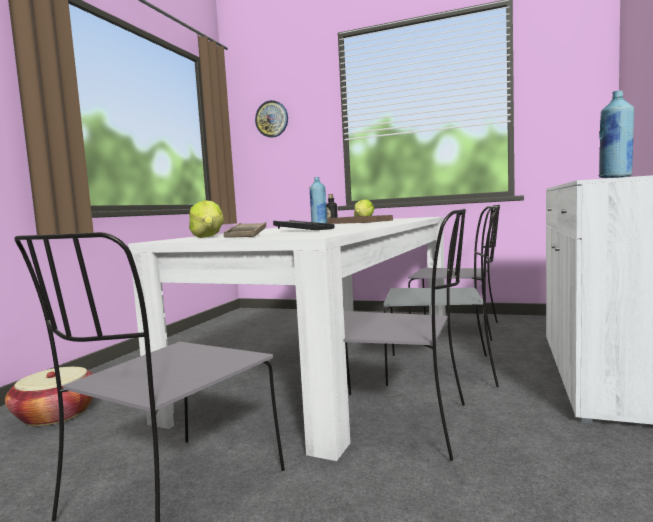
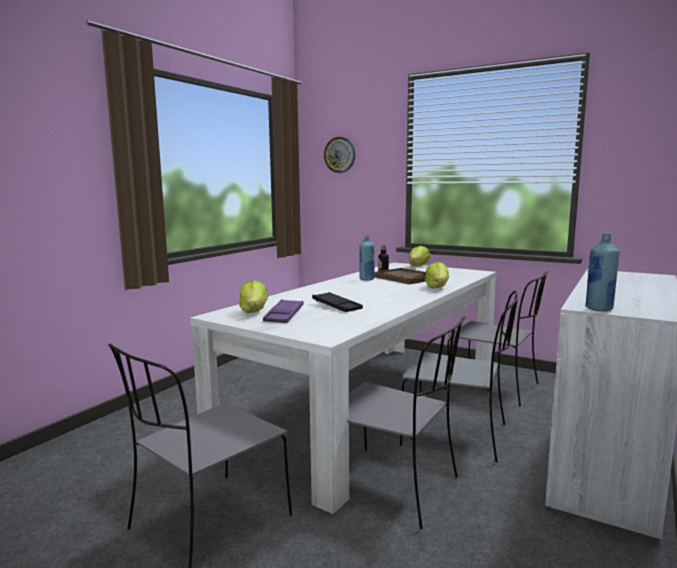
camera: 10 degrees right, 5 degrees up
(56, 414) = (135, 435): basket -> none
(246, 235) = (284, 315): brown tray -> purple tray
(398, 221) = (437, 287): none -> lettuce

